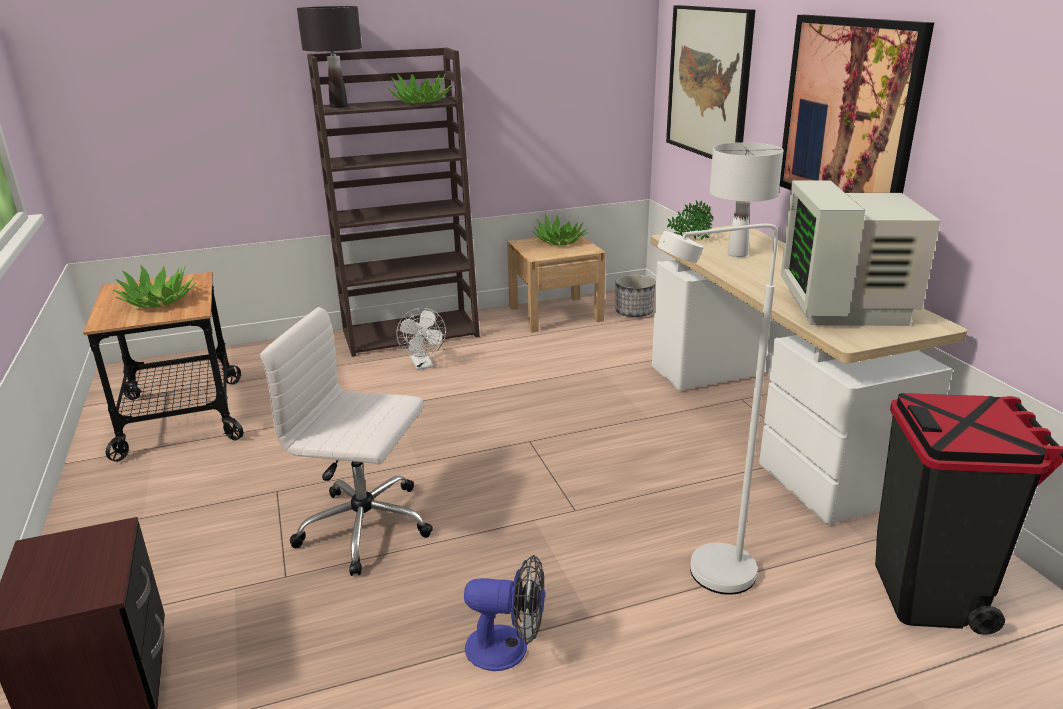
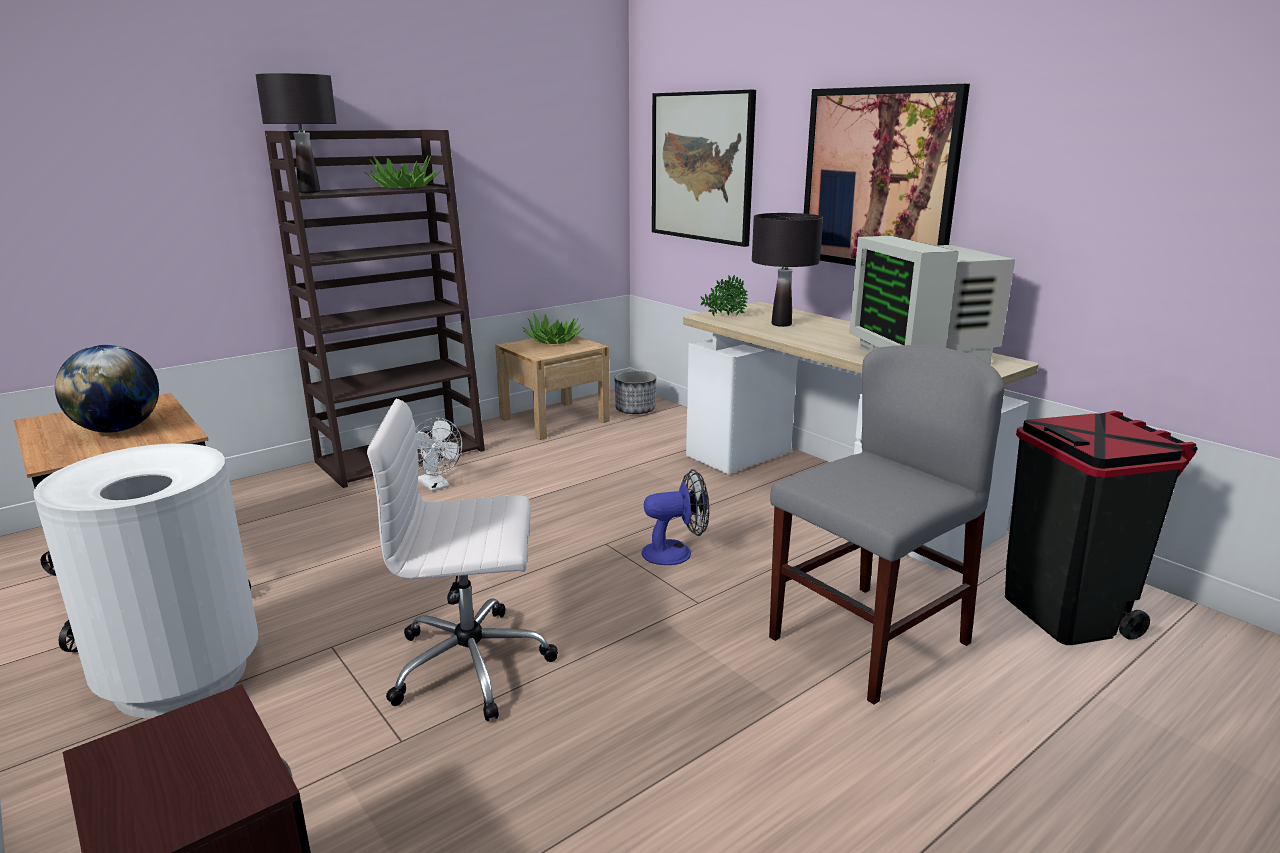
camera: 20 degrees left, 5 degrees down
(158, 301) = (118, 429): potted plant -> globe
(171, 494) = (181, 677): none -> white trash can
(508, 648) = (719, 757): fan -> fan (675, 552)
(706, 576) = (868, 640): white floor lamp -> grey chair
(737, 254) = (781, 324): white table lamp -> black table lamp

